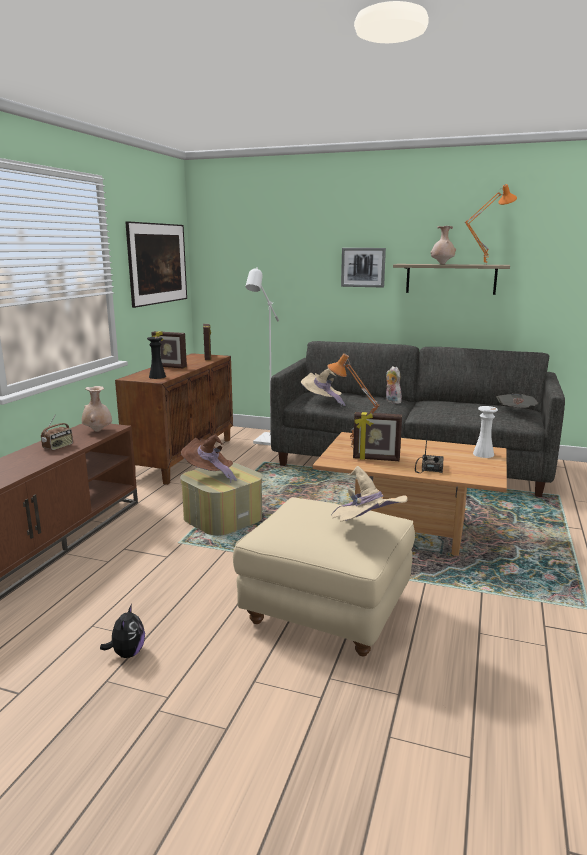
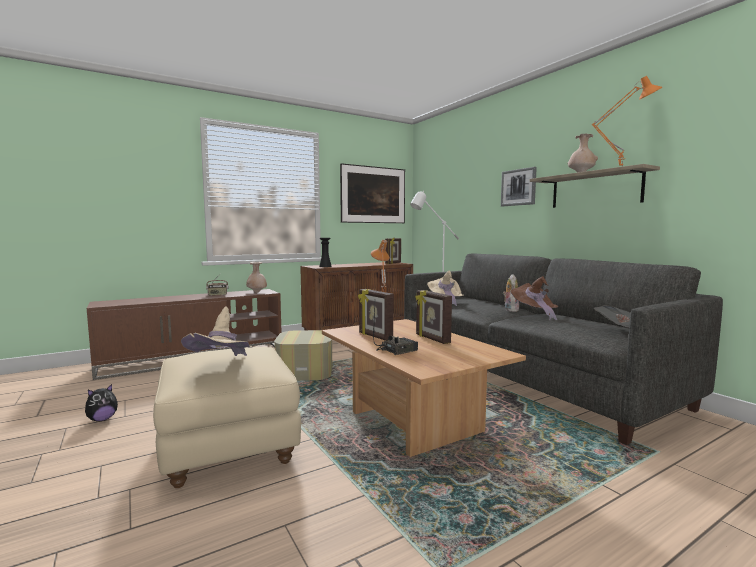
camera: 40 degrees right, 10 degrees down
(169, 367) = (351, 264): picture frame -> picture frame (432, 339)
(209, 474) = (300, 334): brown hat -> brown hat (534, 314)
(483, 454) = (483, 353): white vase -> none

